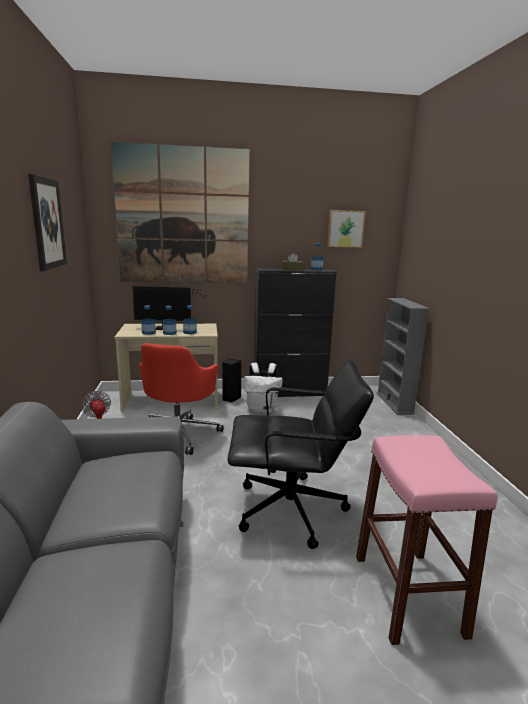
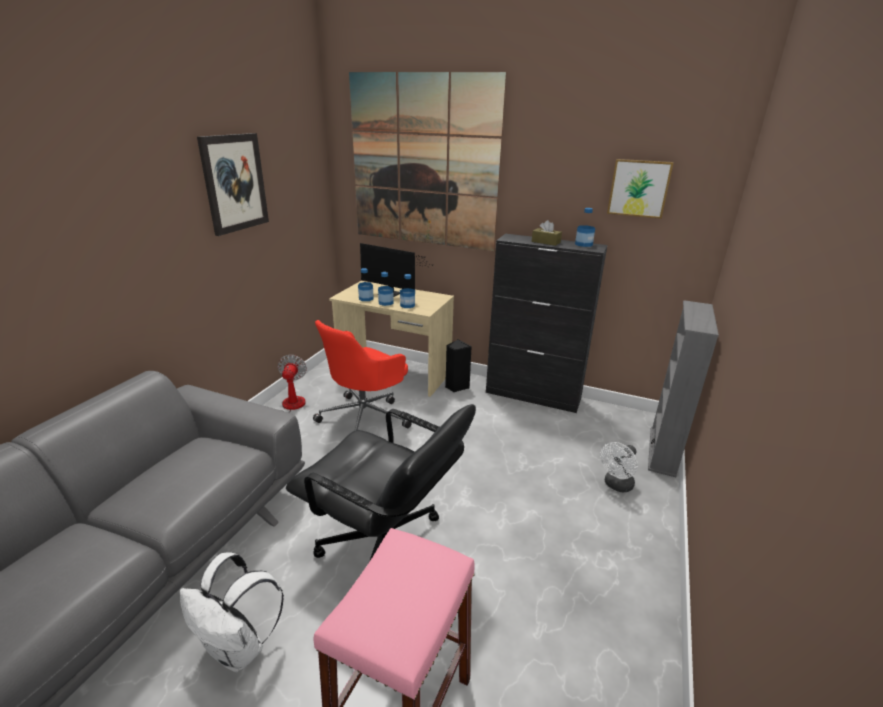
camera: 30 degrees right, 10 degrees up
(262, 409) = (477, 411): white backpack -> white backpack (239, 648)
(389, 427) = (616, 485): none -> white fan

